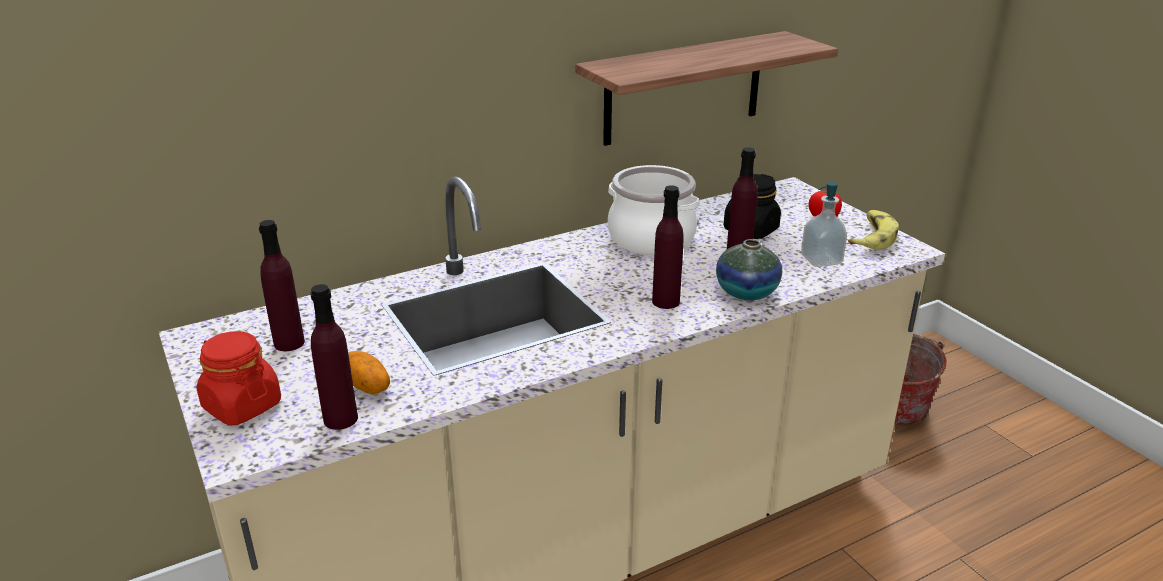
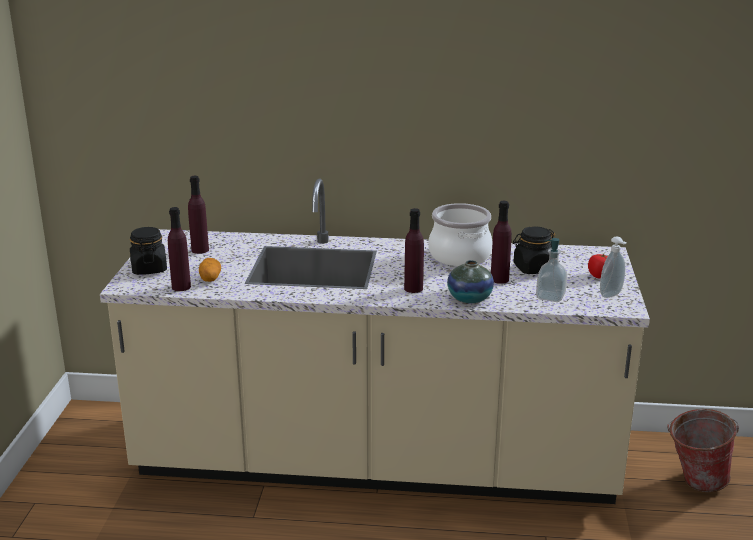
camera: 35 degrees right, 5 degrees down
(242, 406) = (149, 269): red jar -> black jar
(683, 88) = (520, 157): shelf -> none
(871, 237) = (612, 295): banana -> soap dispenser

